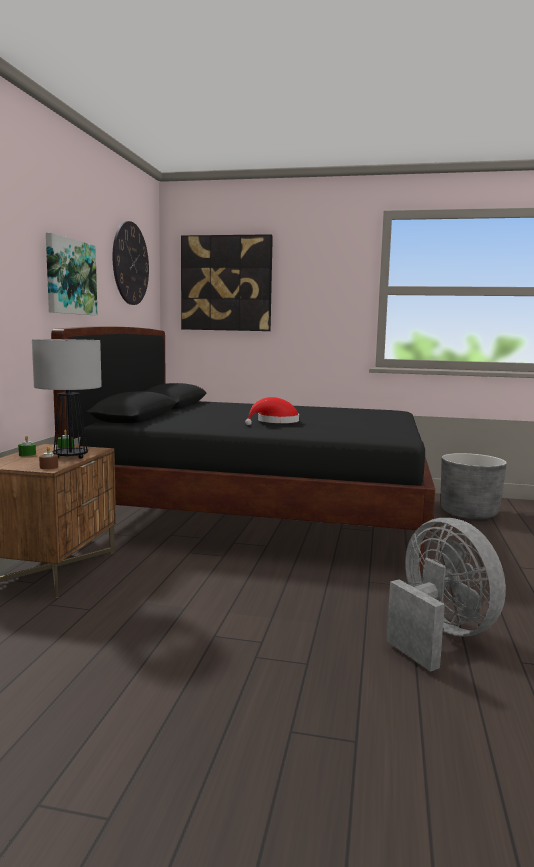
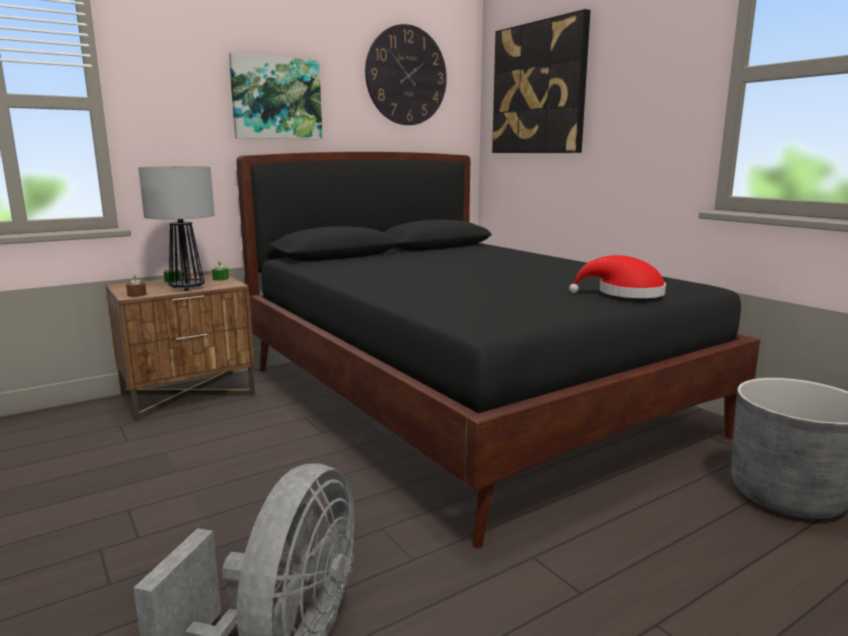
camera: 45 degrees right, 5 degrees up
(275, 422) = (428, 279): red hat -> red hat (624, 294)

